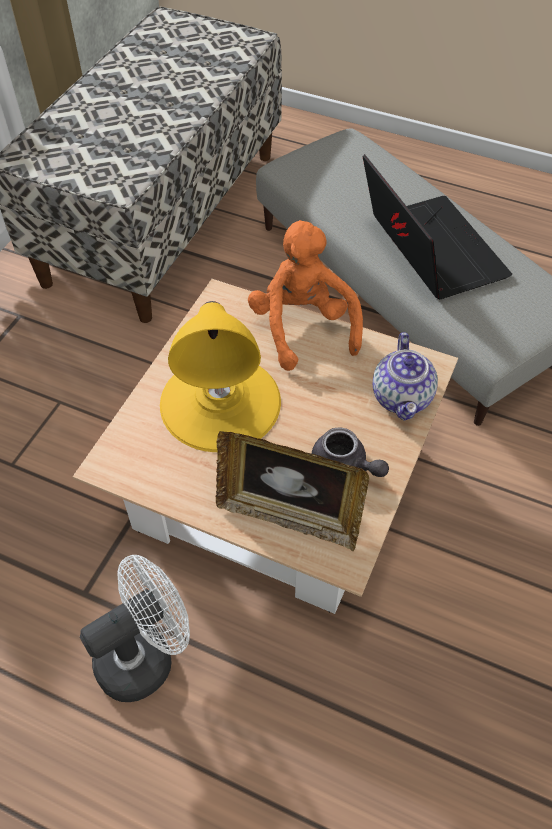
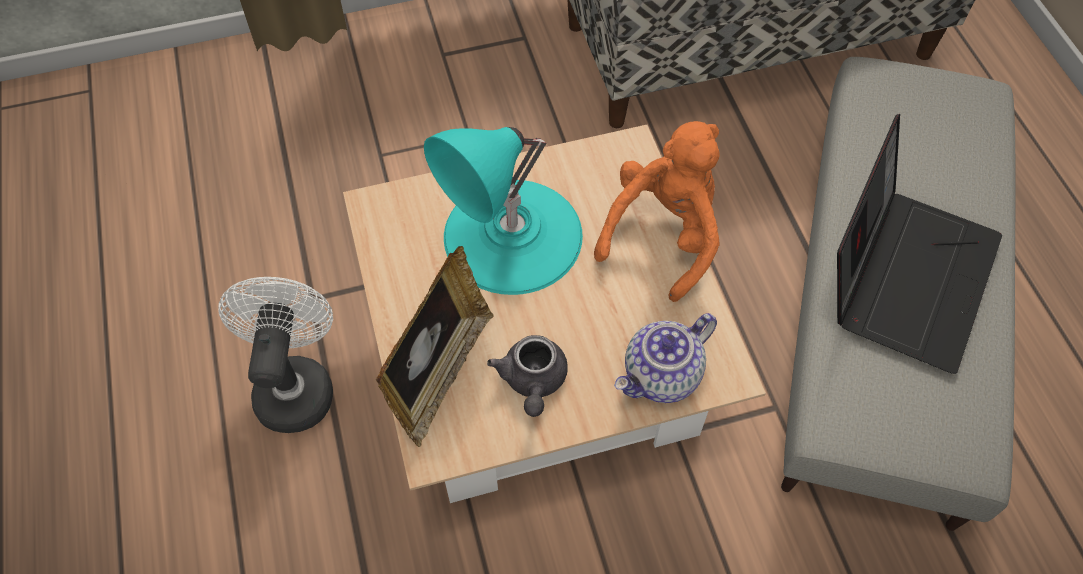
camera: 50 degrees right, 5 degrees up
(145, 655) = (295, 384): white fan -> white fan turned 105 degrees counterclockwise
(221, 402) = (513, 236): yellow table lamp -> turquoise table lamp
(289, 516) = (440, 374): picture frame -> picture frame turned 135 degrees counterclockwise

